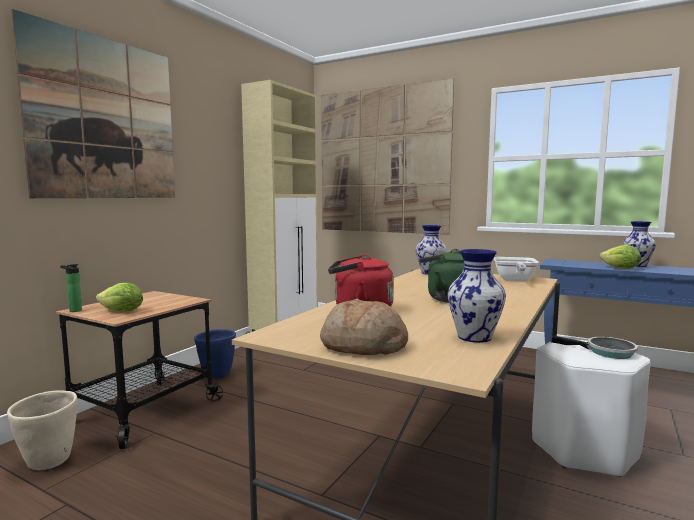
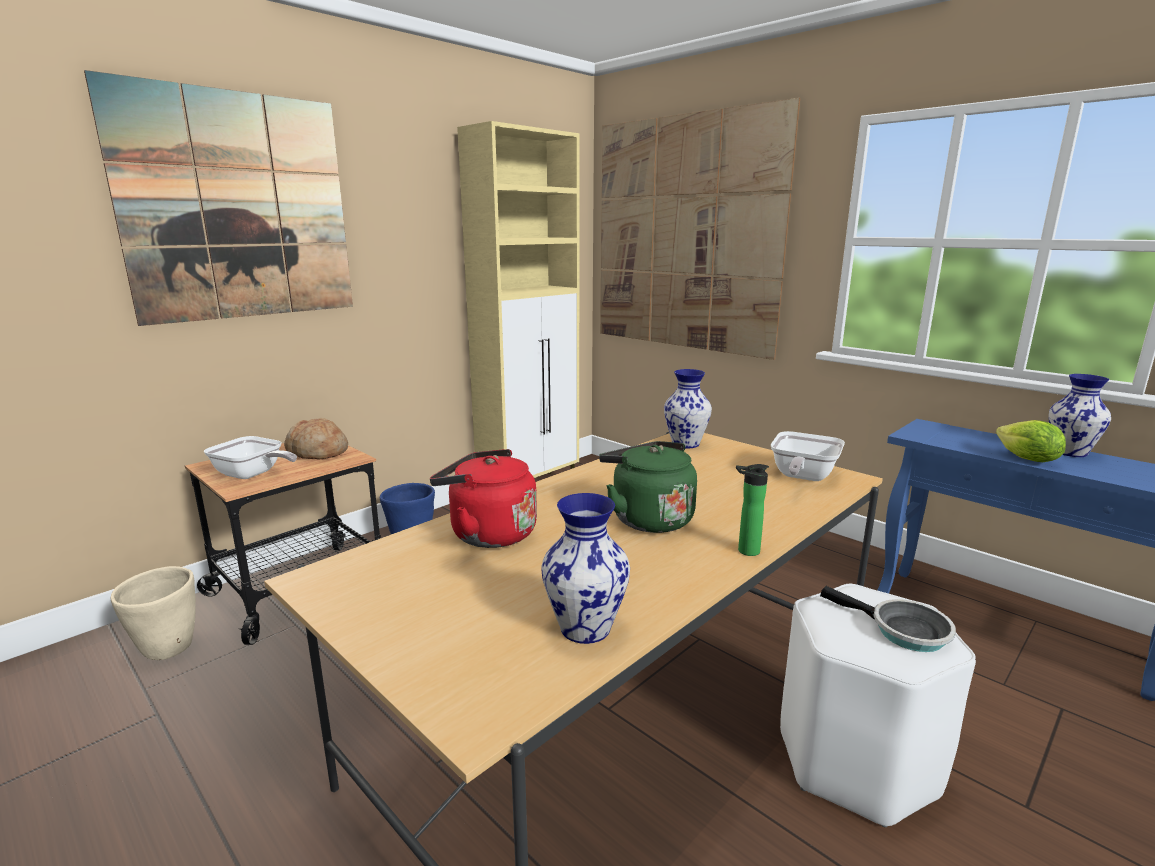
camera: 15 degrees right, 10 degrees up
(73, 311) = (203, 467): bottle -> bottle (745, 551)
(122, 312) = (252, 475): lettuce -> frying pan
(363, 346) = (407, 625): bread -> bread (317, 452)

